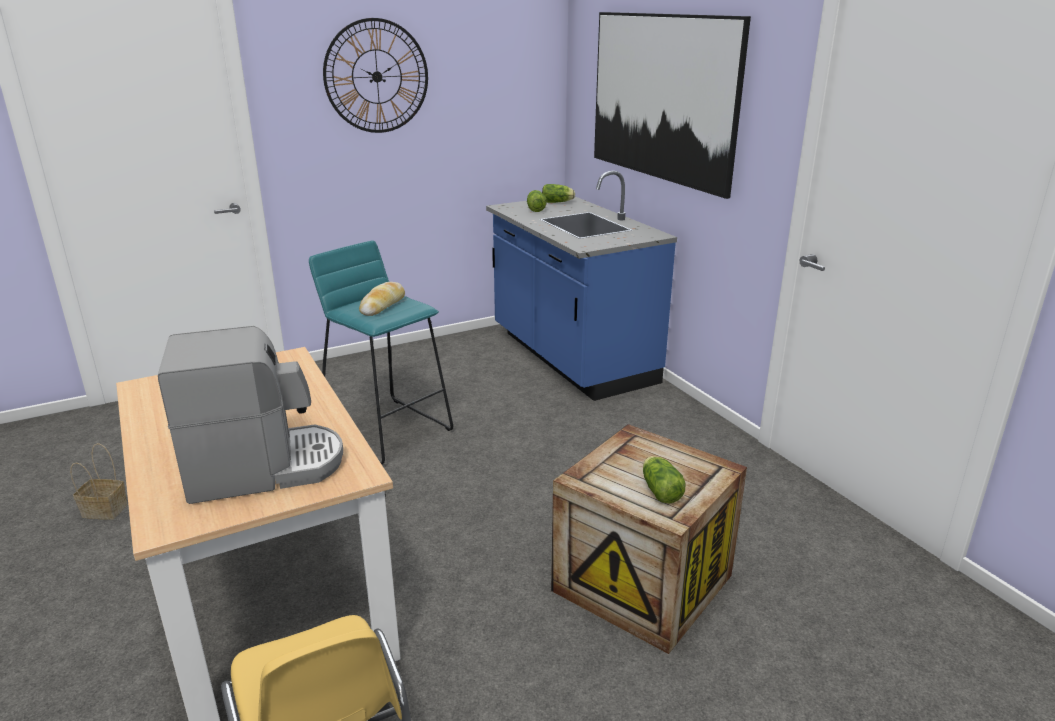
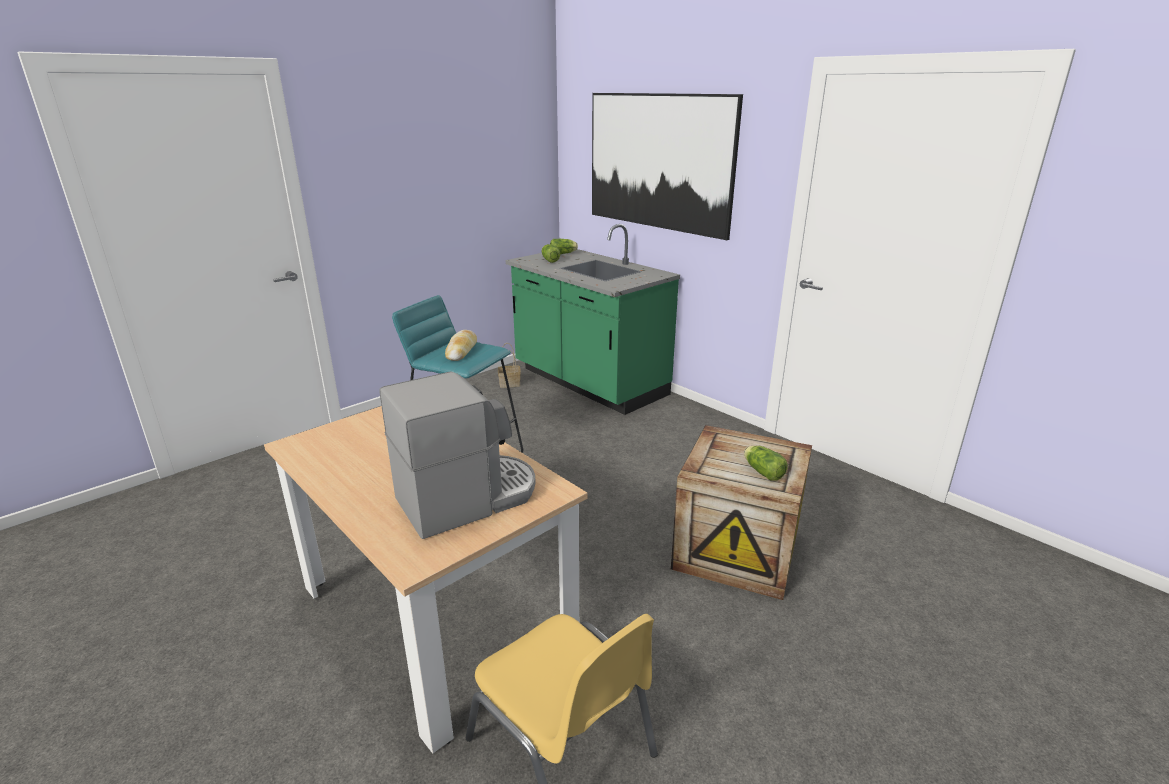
camera: 15 degrees left, 0 degrees up
(103, 511) = (228, 572): basket -> basket (509, 384)
(377, 76) = (409, 150): wall clock -> none
(571, 358) = (589, 383): blue counter -> green counter

